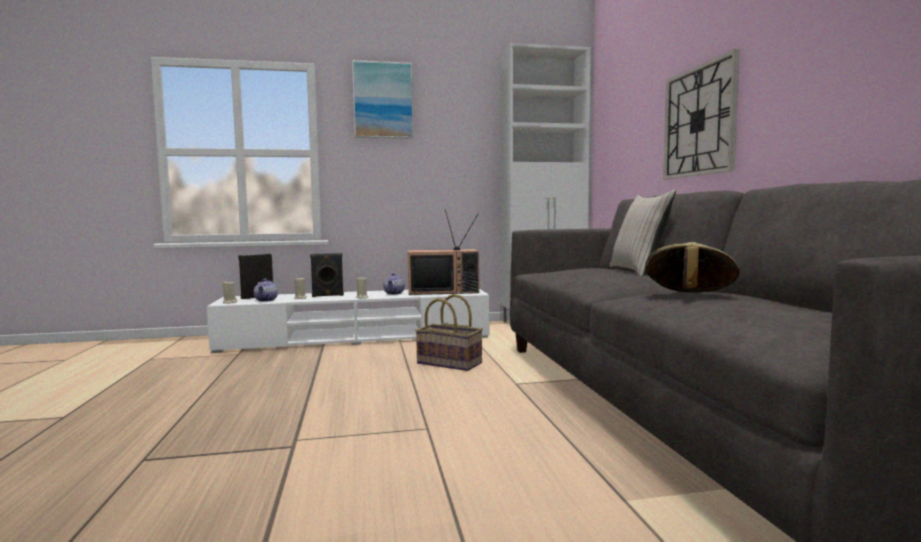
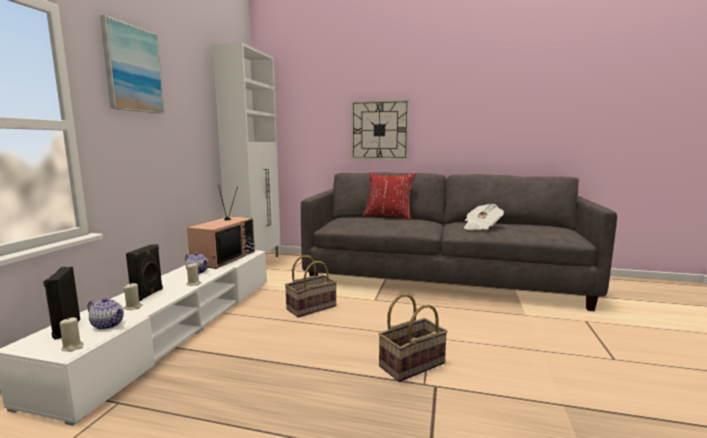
camera: 65 degrees left, 5 degrees up
(341, 427) = (411, 364): none -> basket
(638, 271) = (388, 217): beige pillow -> red pillow
(689, 296) = (481, 227): beige hat -> newspaper

